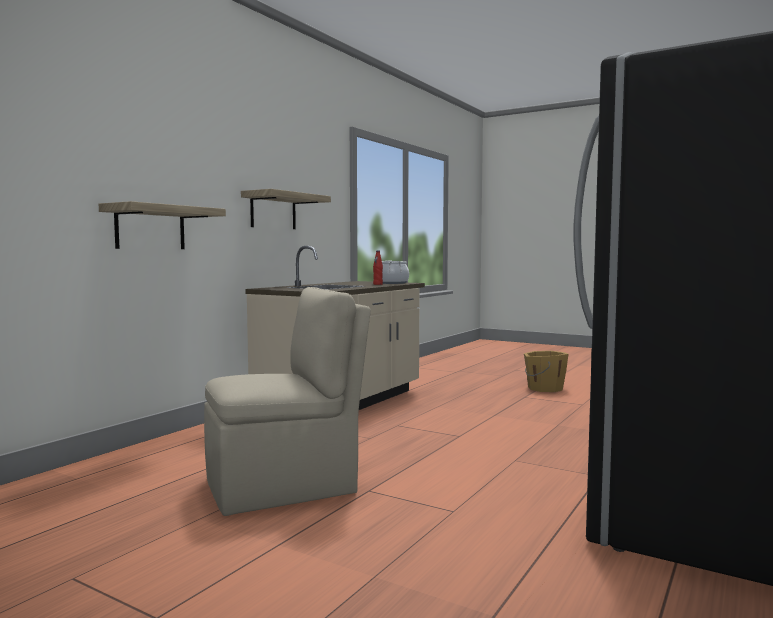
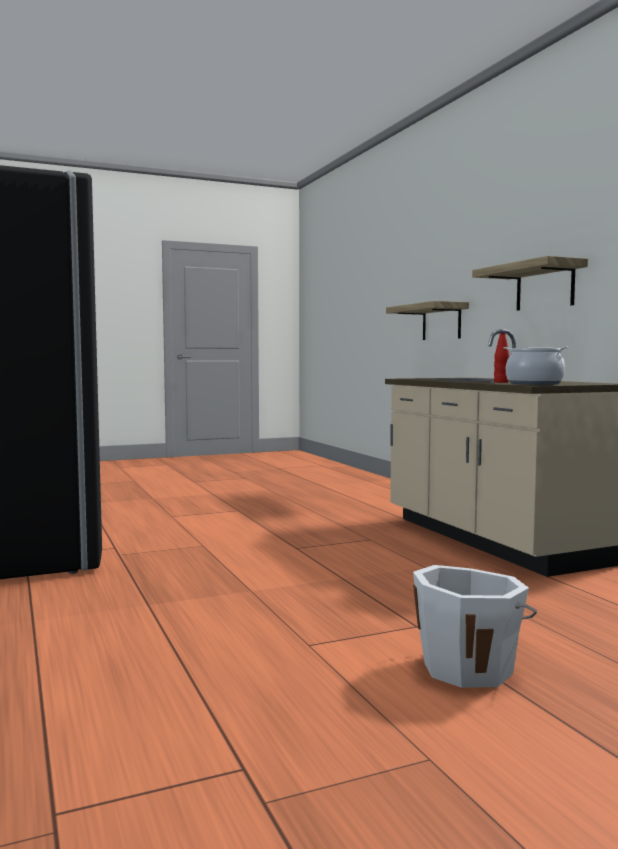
camera: 125 degrees right, 0 degrees up
(284, 486) = (281, 501): beige chair -> none
(544, 388) = (468, 668): orange bucket -> white bucket

